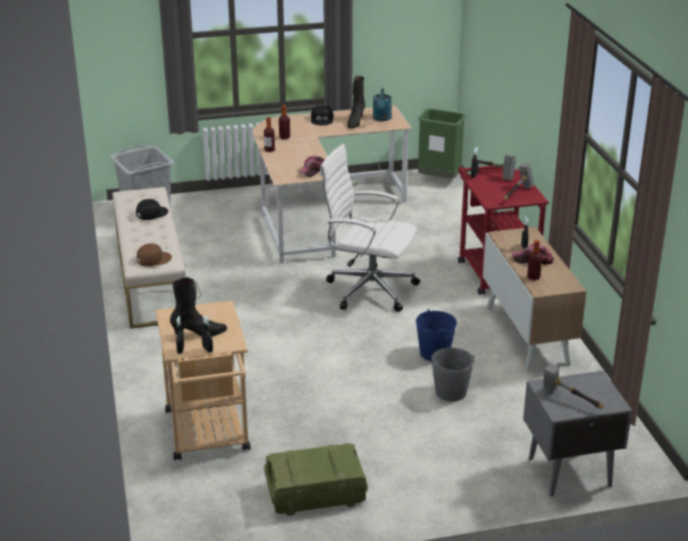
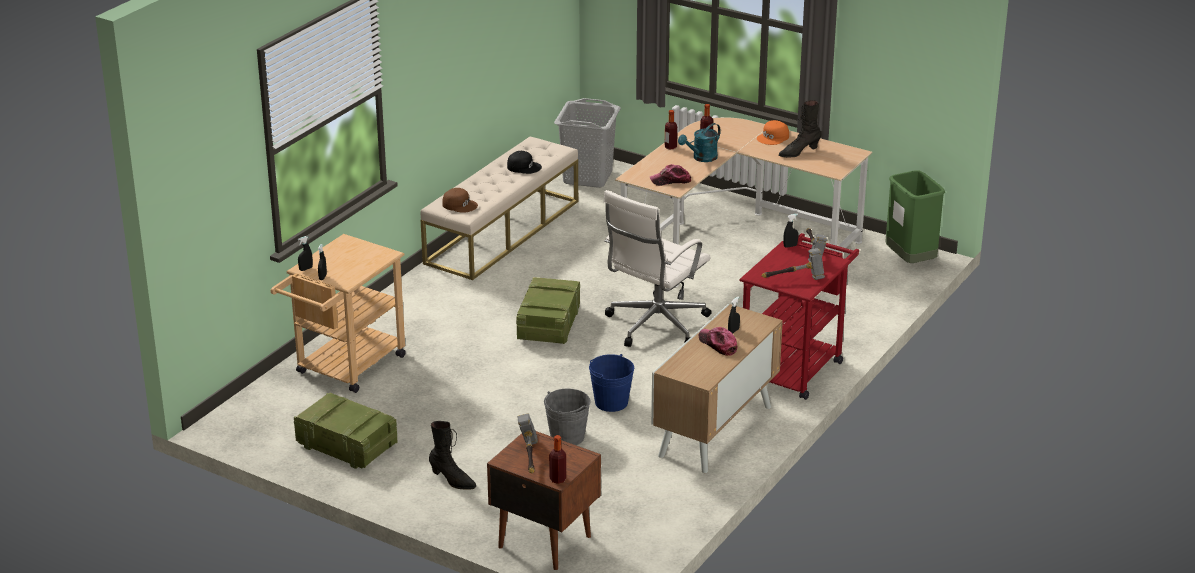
camera: 45 degrees right, 0 degrees up
(199, 333) = (338, 264): black boot -> black boot (452, 480)
(299, 323) = (549, 324): none -> crate
(322, 119) = (773, 138): black cap -> orange cap
(368, 289) = (655, 325): white office chair -> white office chair turned 120 degrees counterclockwise
(382, 119) = (830, 159): turquoise watering can -> turquoise watering can (701, 158)
(533, 277) = (687, 358): bottle -> bottle (558, 479)
(568, 471) = (544, 540): grey nightstand -> brown nightstand

